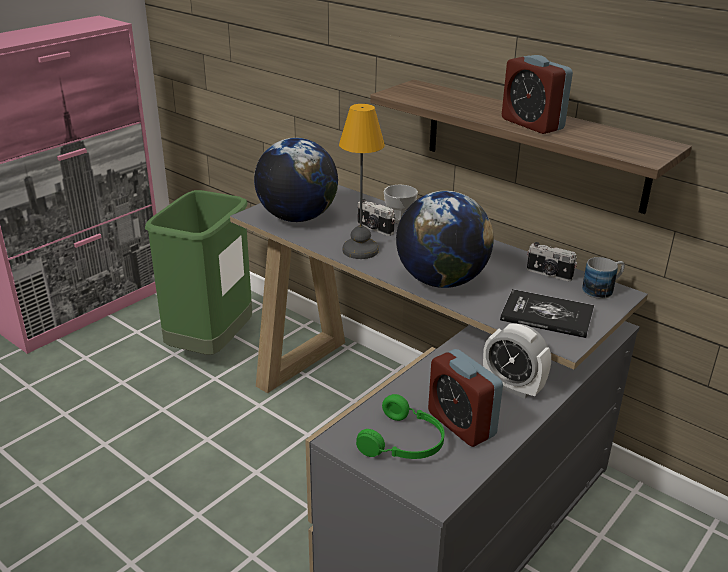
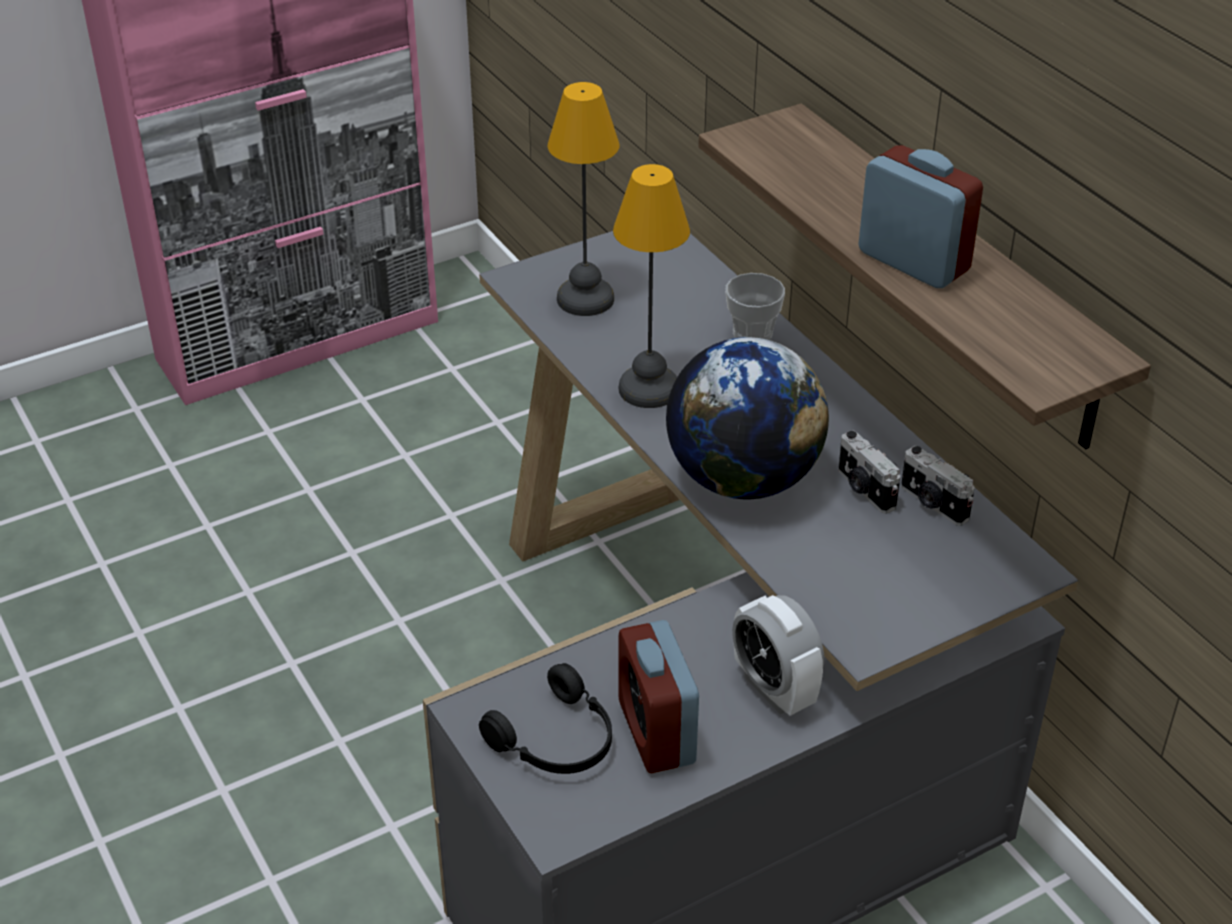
camera: 20 degrees right, 10 degrees up
(211, 347) = (468, 454): green trash can -> none
(297, 218) = (583, 299): globe -> table lamp
(374, 229) = (697, 347): camera -> camera (864, 490)
(405, 443) = (557, 741): green headphones -> black headphones
(532, 124) = (913, 261): alarm clock -> alarm clock turned 150 degrees clockwise
(547, 315) = (872, 584): book -> none
(602, 290) = (1003, 555): mug -> none

